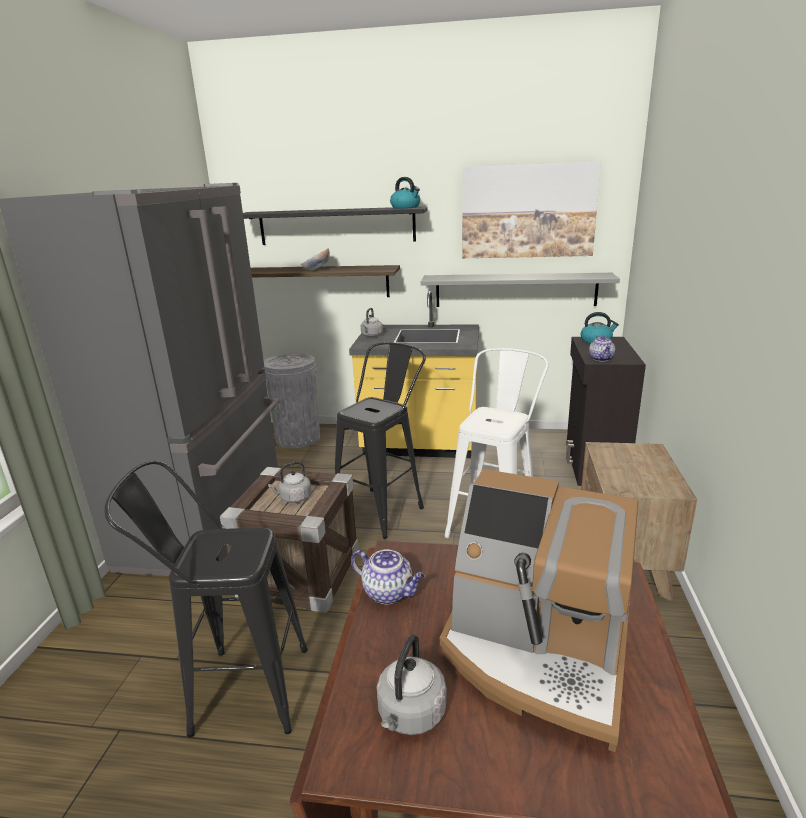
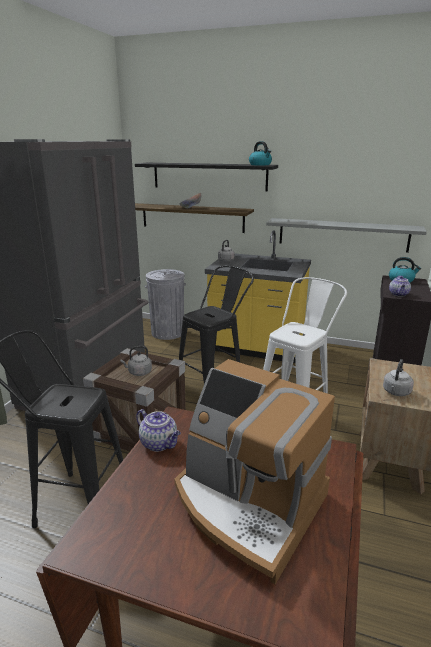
camera: 10 degrees right, 0 degrees up
(410, 715) = (137, 529): grey kettle -> grey kettle (396, 392)
(528, 211) = (357, 173): picture -> none

